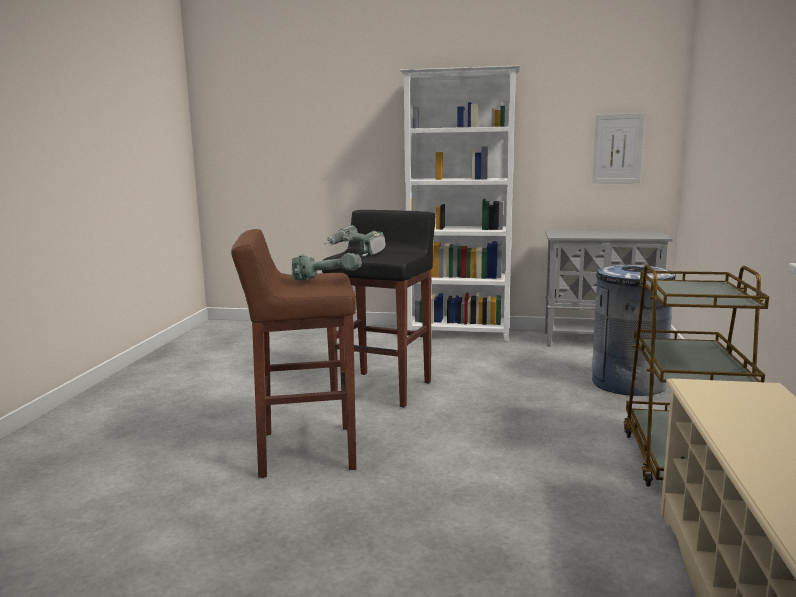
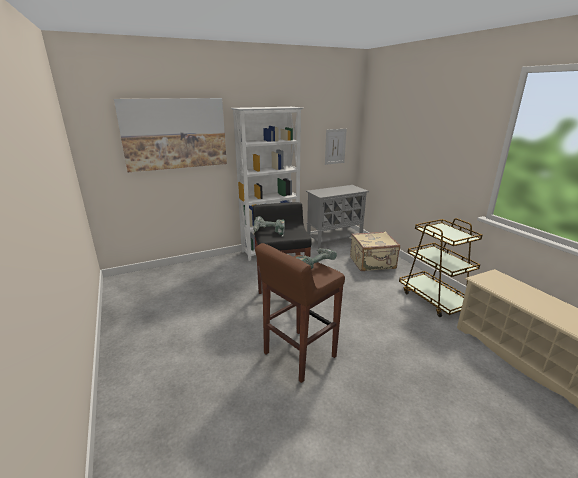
camera: 35 degrees left, 10 degrees up
(320, 115) = (175, 134): none -> picture
(627, 383) = (373, 263): grey trash can -> beige suitcase

